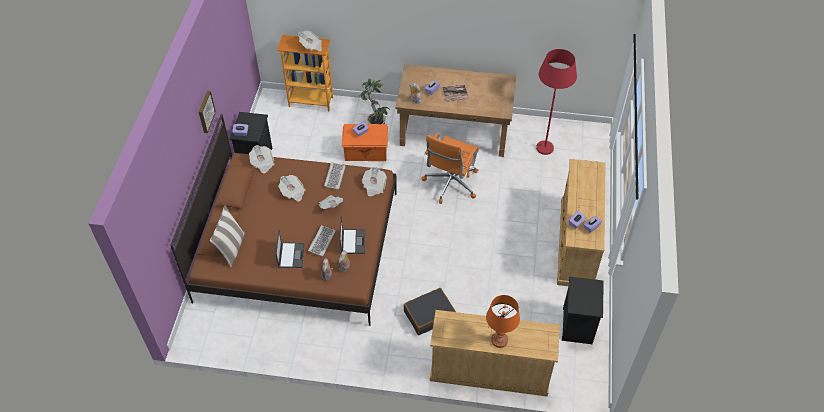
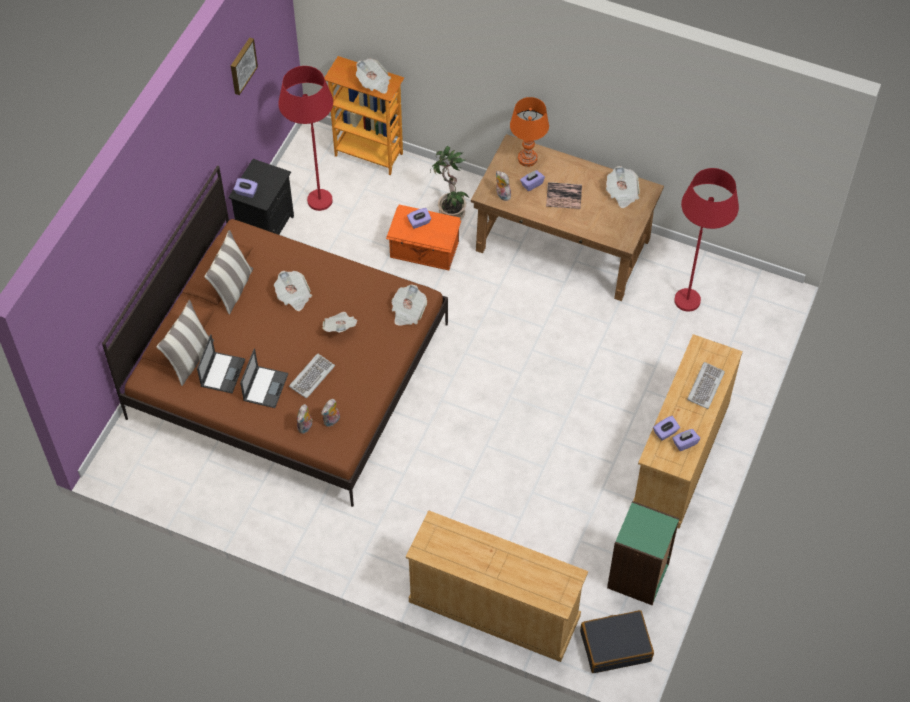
camera: 15 degrees right, 5 degrees up
(205, 111) = (192, 163): picture -> picture (242, 65)
(248, 196) = (232, 288): none -> pillow
(262, 163) = (264, 244): newspaper -> newspaper (622, 193)
(282, 130) = (315, 190): none -> red floor lamp
(334, 176) = (357, 285): keyboard -> keyboard (705, 386)
(353, 241) = (354, 386): laptop -> laptop (223, 372)
(429, 315) = (437, 511): black suitcase -> black suitcase (615, 646)
(450, 184) = (529, 326): orange office chair -> none
(499, 340) = (499, 572): orange table lamp -> orange table lamp (527, 159)
(578, 326) = (638, 576): black nightstand -> green bookcase

